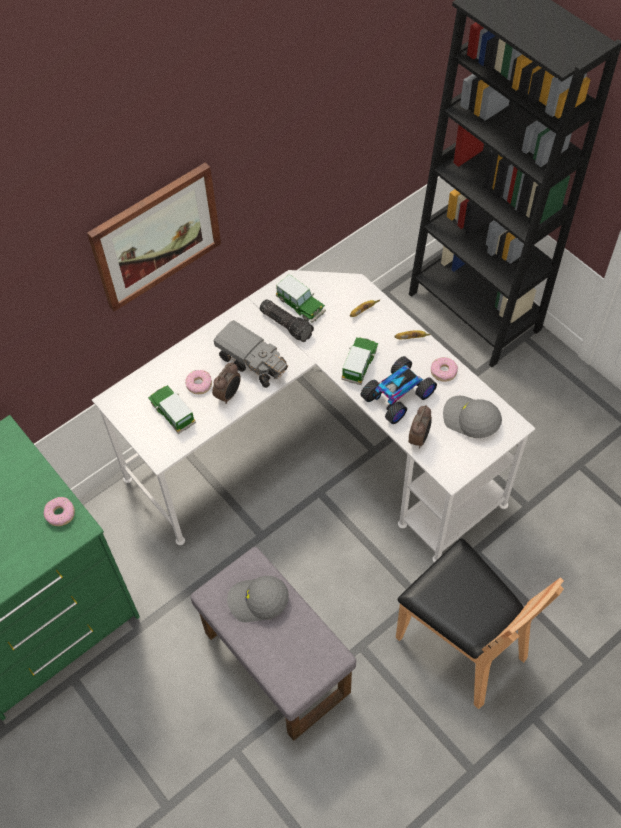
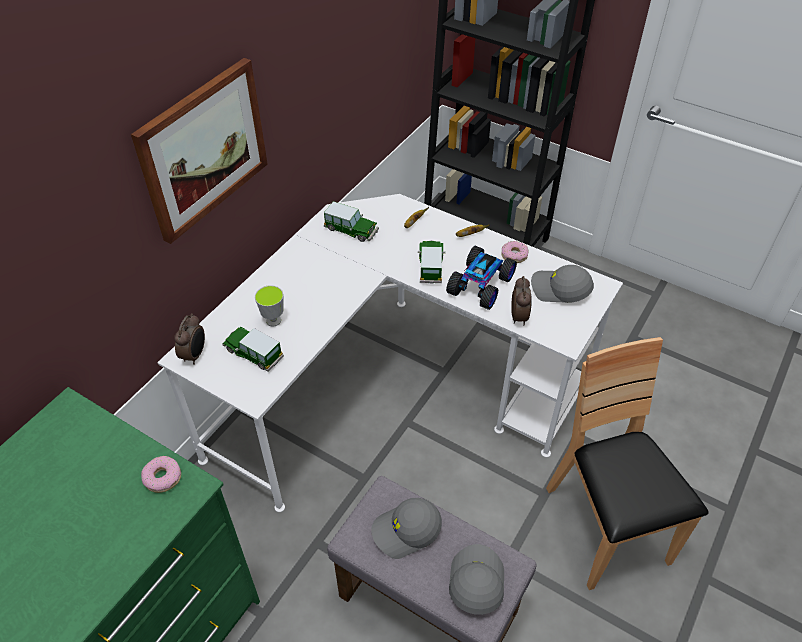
camera: 20 degrees left, 10 degrees down
(199, 384) = (273, 320): donut -> cup
(229, 395) = (309, 323): alarm clock -> alarm clock (195, 355)
(253, 363) = (324, 289): toy truck -> none
(287, 324) = (344, 248): flashlight -> none
(297, 660) = (475, 582): none -> grey cap
(461, 644) = (605, 527): brown chair -> brown chair turned 135 degrees counterclockwise

